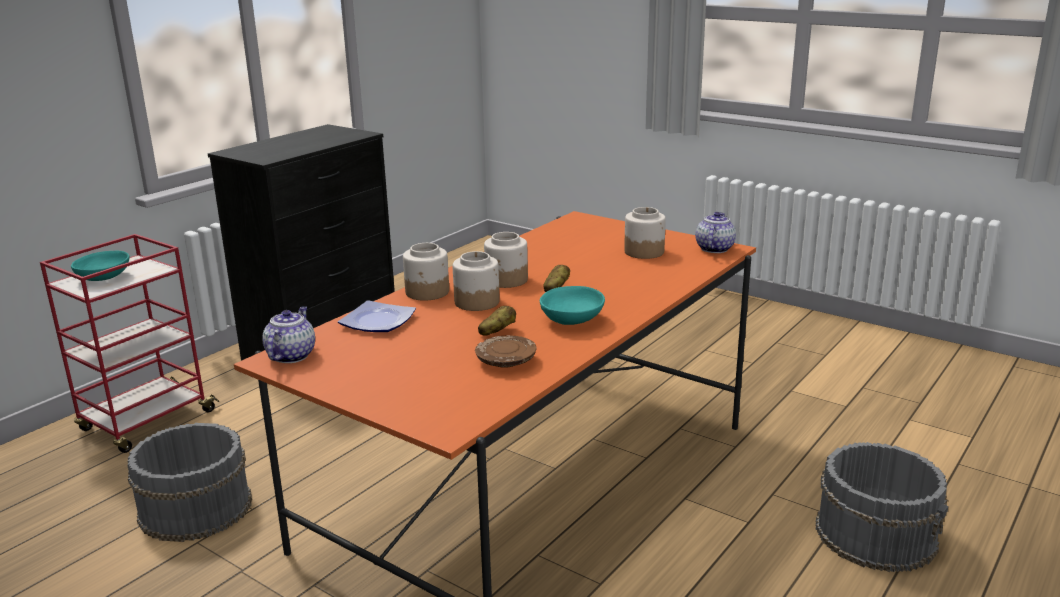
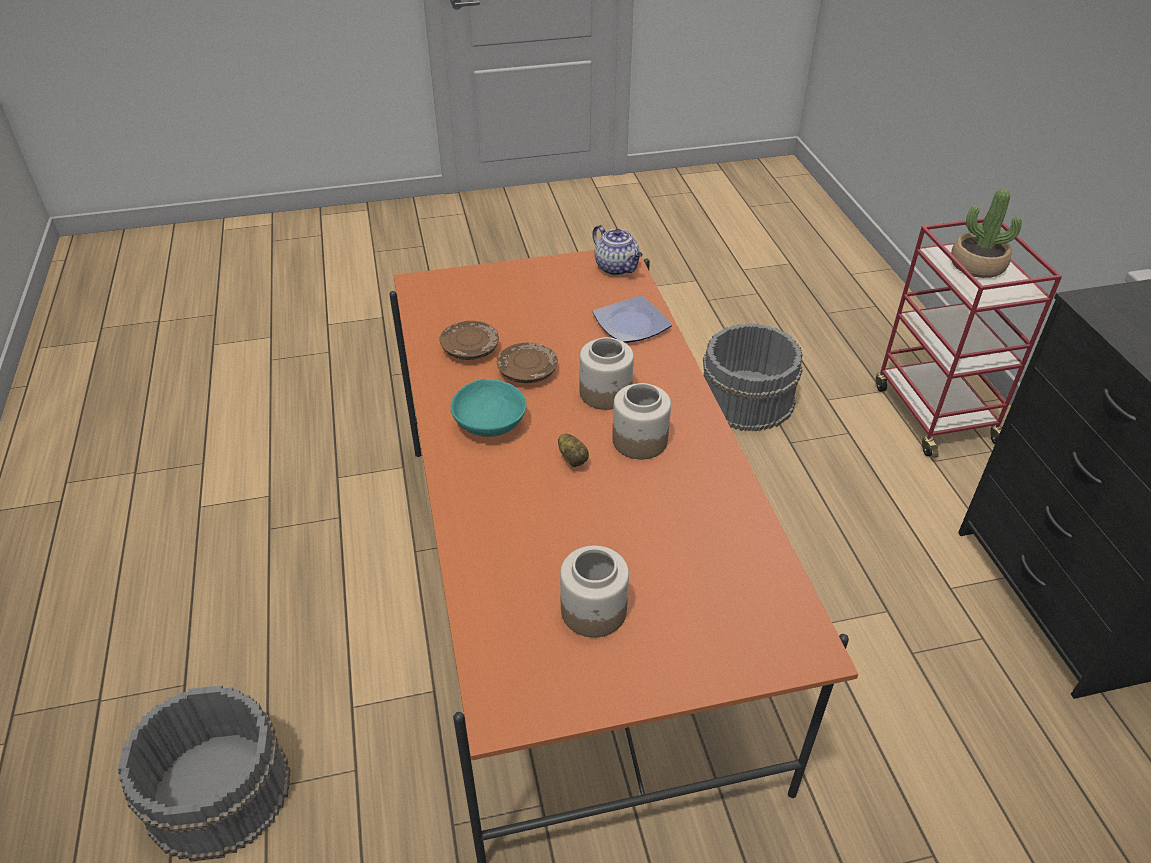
camera: 130 degrees right, 20 degrees up
(104, 278) = (977, 265): turquoise bowl -> potted plant
(427, 292) = (668, 377): jar -> none
(497, 331) = (527, 371): potato -> brown plate
(714, 248) = (521, 697): teapot -> none

